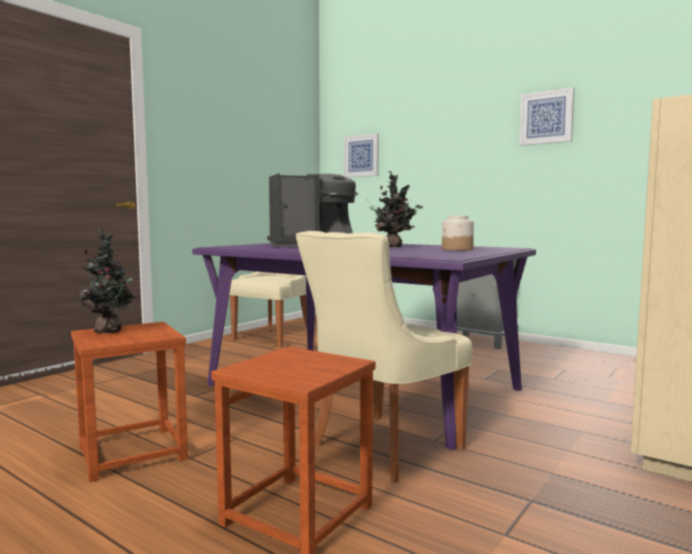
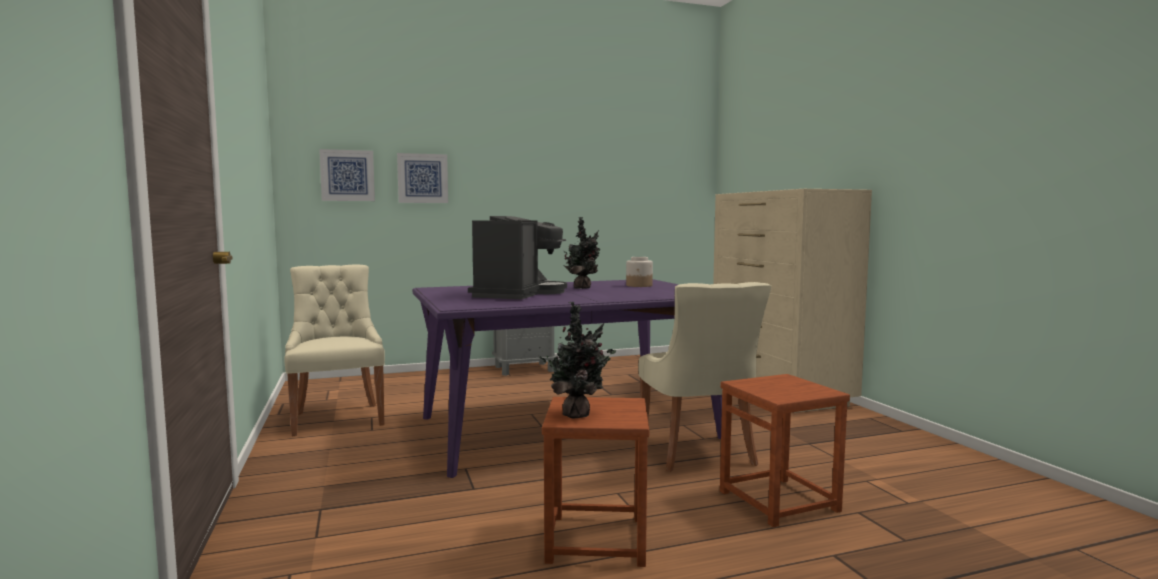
camera: 55 degrees left, 0 degrees up
(546, 117) = (560, 159): picture -> picture (422, 178)

